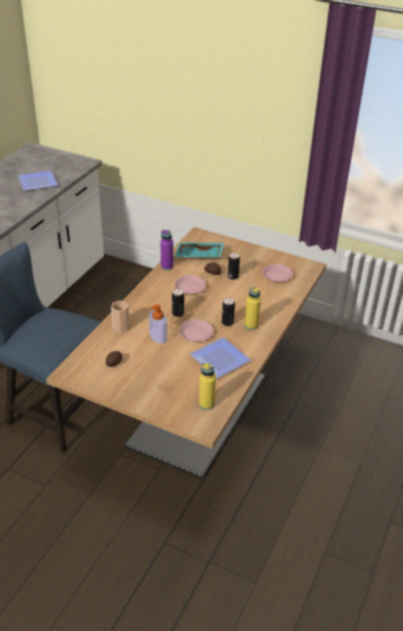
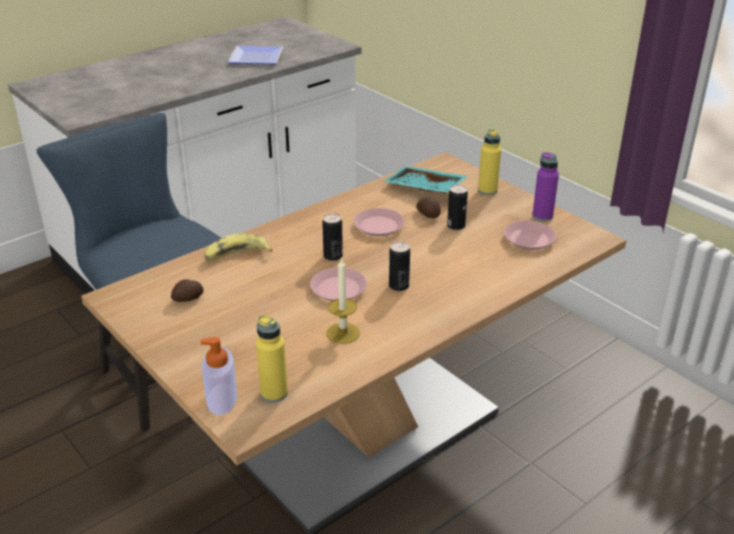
camera: 25 degrees right, 5 degrees down
(121, 327) = (236, 255): cup -> banana
(158, 336) = (279, 279): soap dispenser -> soap dispenser (222, 399)
(167, 266) = (366, 193): purple bottle -> purple bottle (542, 216)
(217, 359) = (343, 333): plate -> candle
(251, 325) = (434, 298): yellow bottle -> yellow bottle (487, 190)

